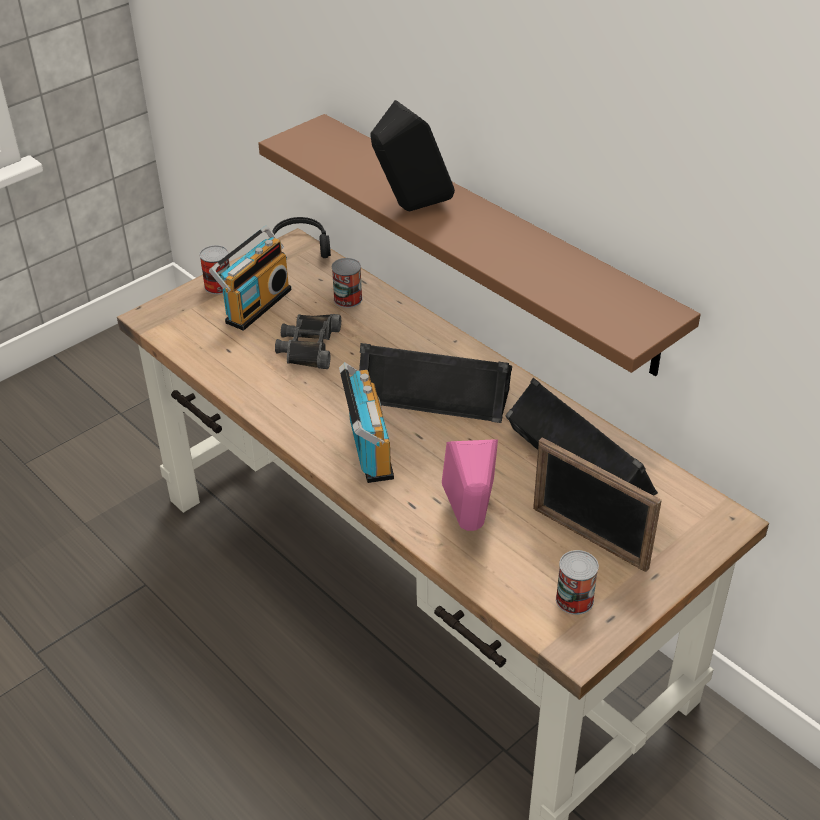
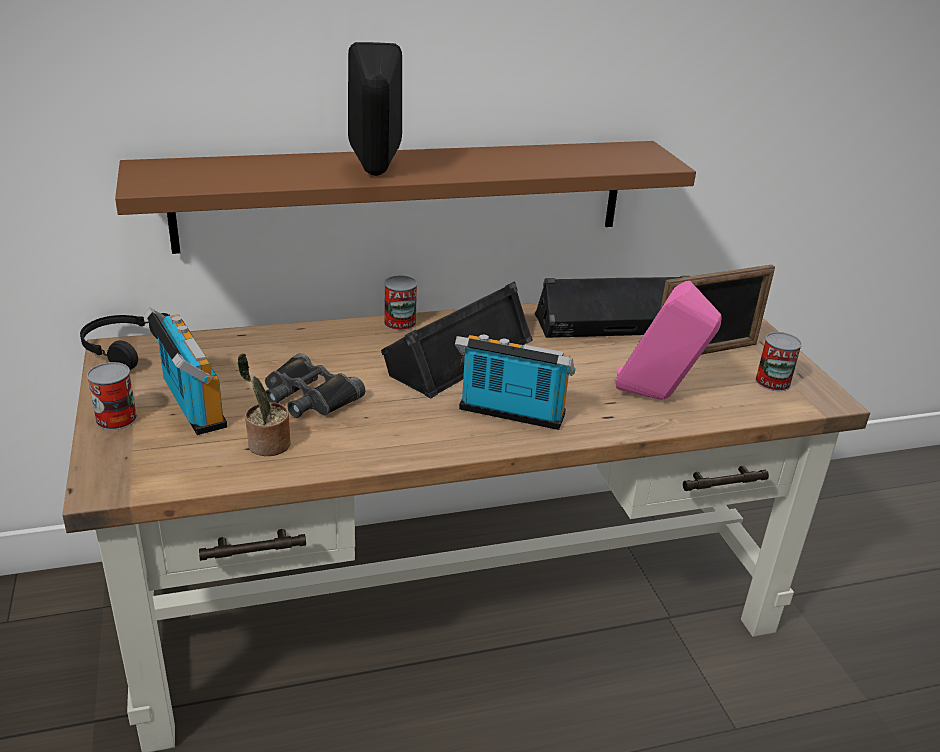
camera: 65 degrees left, 10 degrees down
(236, 355) = (266, 445): none -> potted plant
(348, 299) = (258, 351): can -> can (400, 323)

